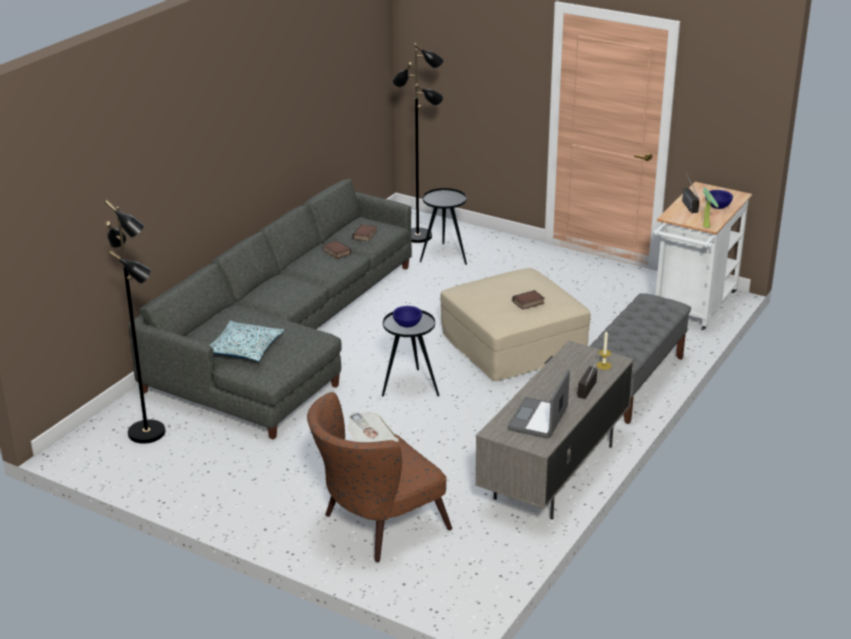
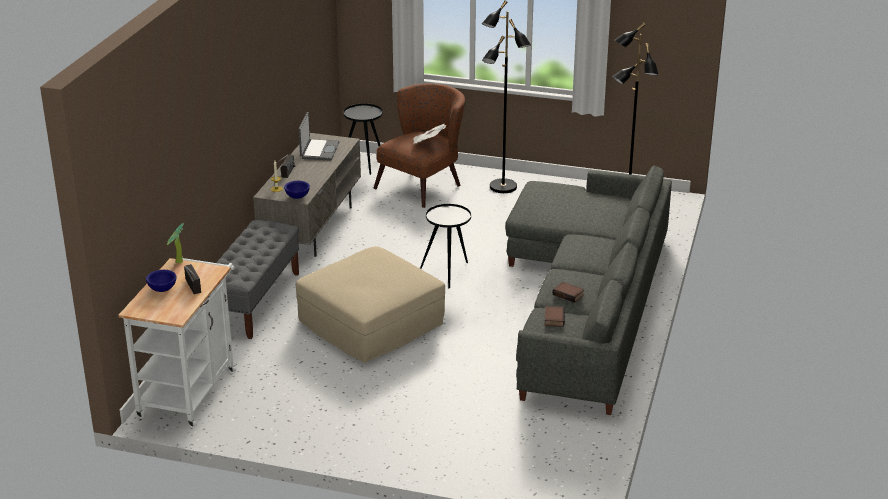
camera: 165 degrees right, 0 degrees up
(244, 349) = (572, 196): pillow -> none
(407, 325) = (448, 214): blue bowl -> blue bowl (297, 197)
(418, 236) = (535, 453): black floor lamp -> black floor lamp (503, 187)
(444, 255) = (487, 425): black side table -> black side table (364, 164)
(528, 303) = (354, 267): book -> none

